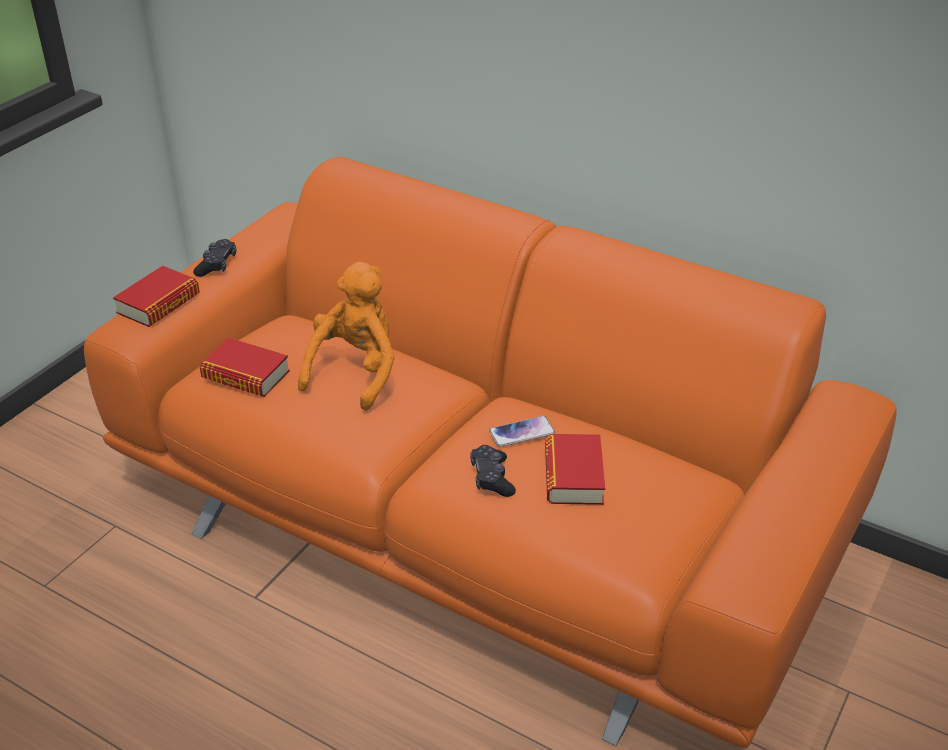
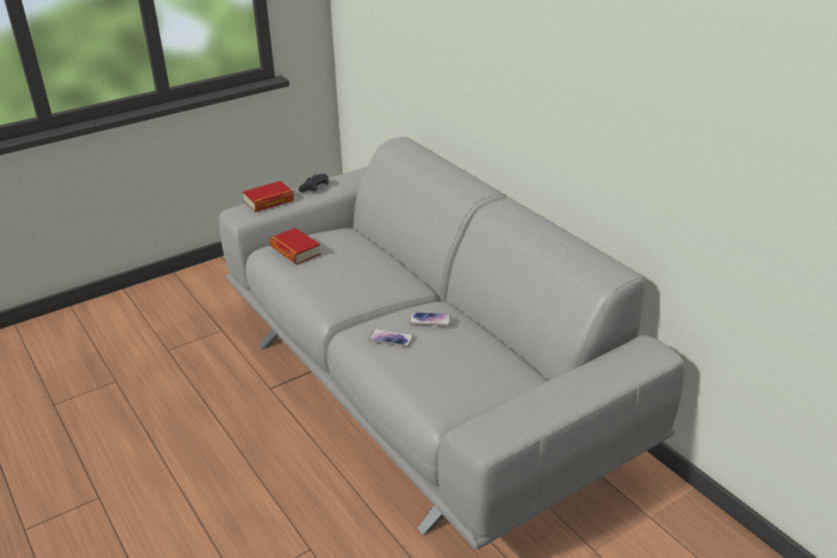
camera: 25 degrees right, 5 degrees down
(355, 371) = (357, 263): orange plush toy -> none
(477, 525) = (423, 387): orange sofa -> grey sofa
(492, 478) = (391, 338): black game controller -> phone
(573, 476) = (440, 350): book -> none

